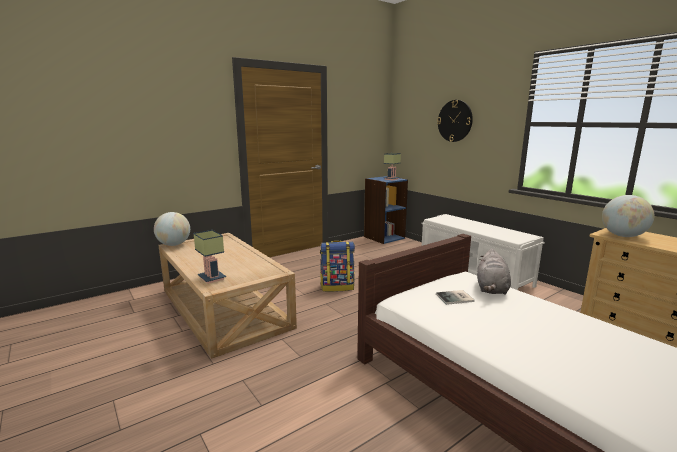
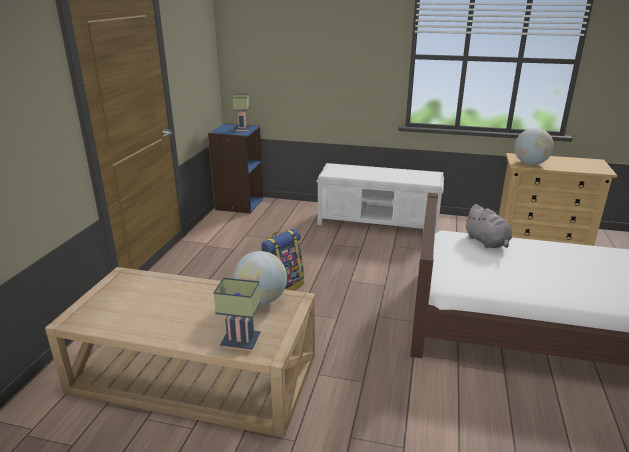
camera: 40 degrees left, 10 degrees up
(174, 245) = (75, 317): globe -> globe (261, 300)
(455, 121) = (321, 51): wall clock -> none
(456, 298) = (481, 262): book -> none

